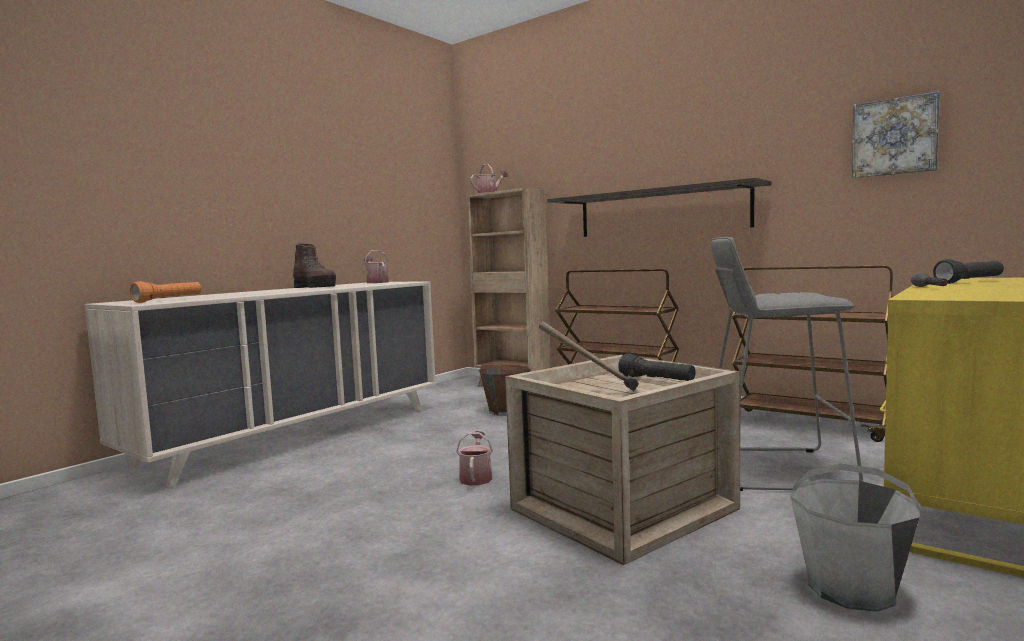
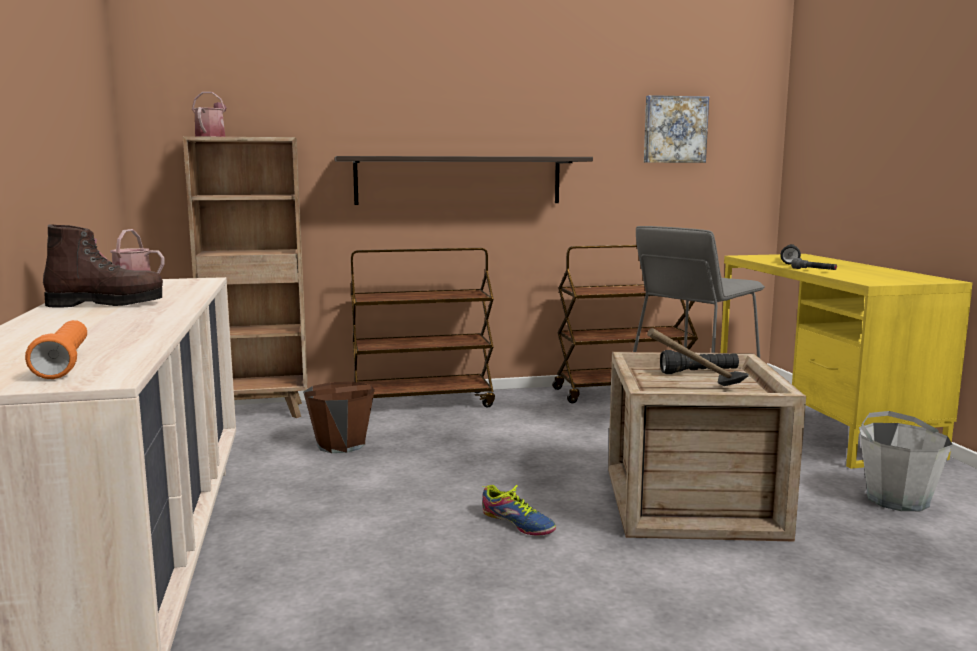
camera: 50 degrees left, 5 degrees up
(476, 477) = (518, 523): watering can -> shoe

